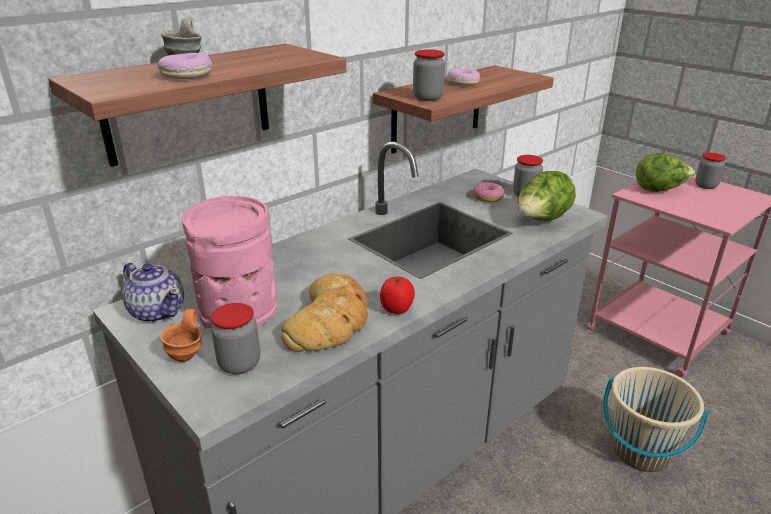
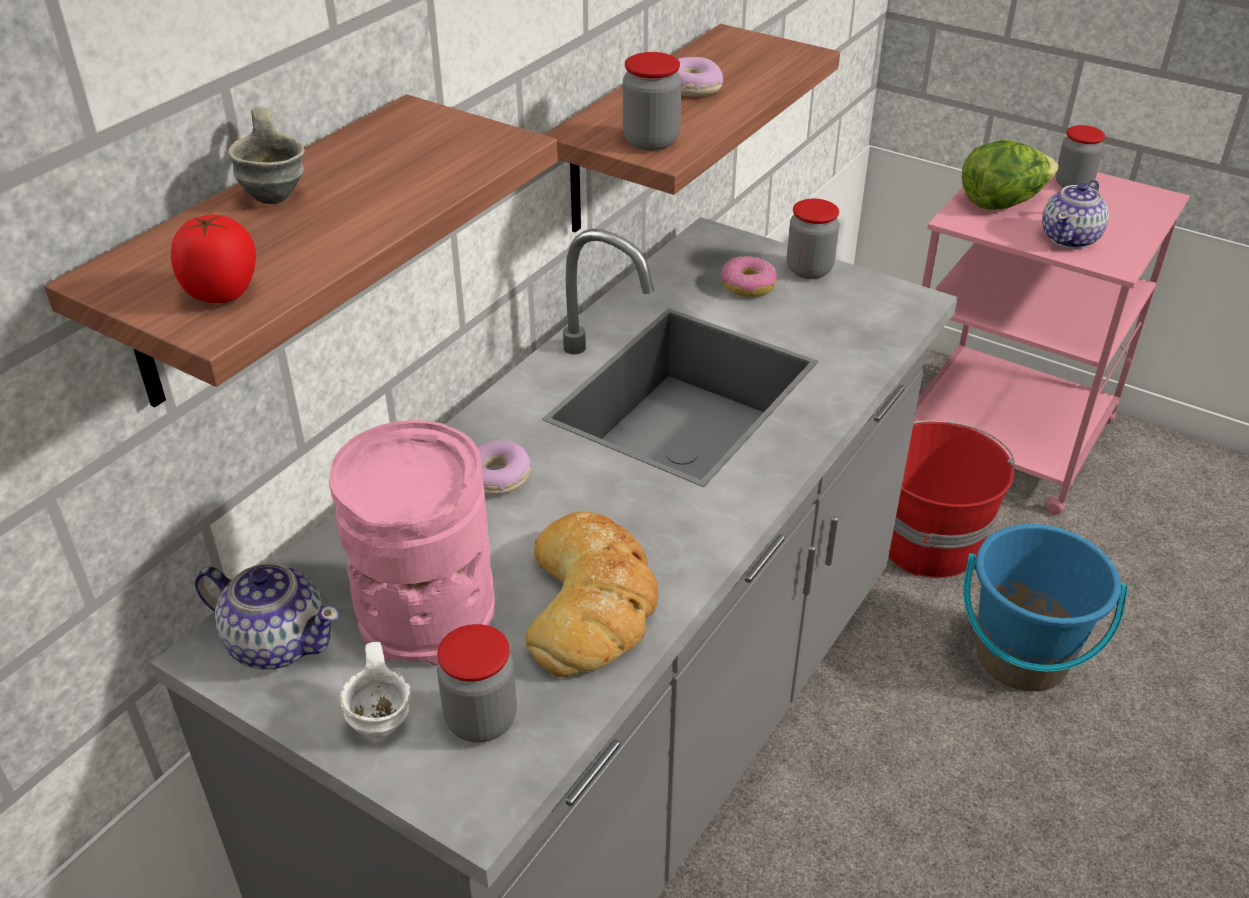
camera: 15 degrees left, 10 degrees up
(187, 75) = (314, 242): donut -> donut (497, 477)
(189, 354) = (384, 719): orange mug -> white mug
(397, 309) = (692, 558): tomato -> tomato (223, 293)
(541, 221) = (856, 326): lettuce -> none
(597, 378) = (928, 541): none -> red bucket
(640, 451) = (1021, 658): beige bucket -> blue bucket
(696, 209) = (1070, 238): none -> teapot

